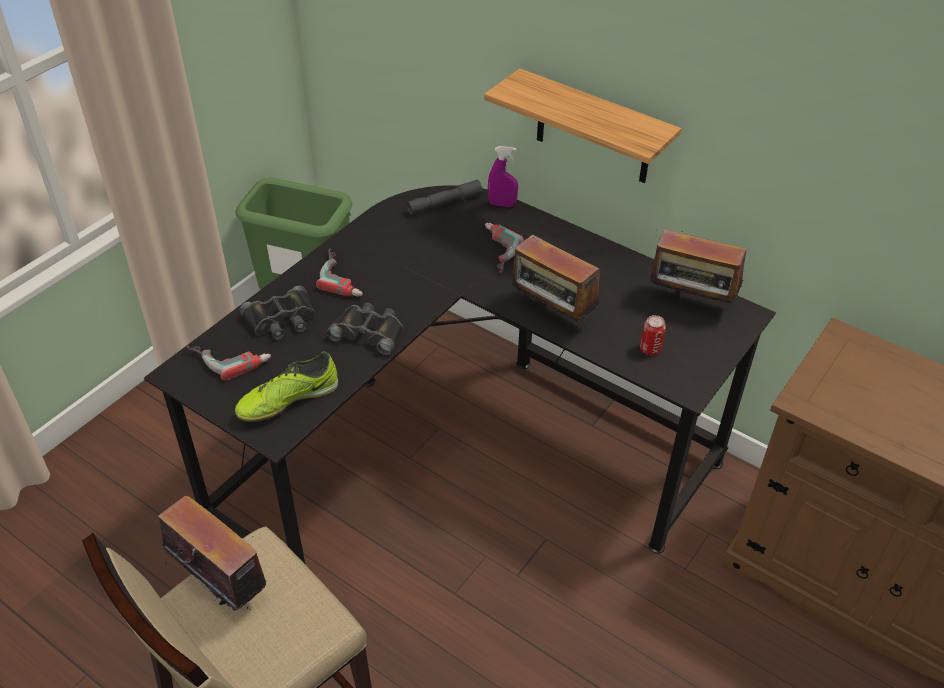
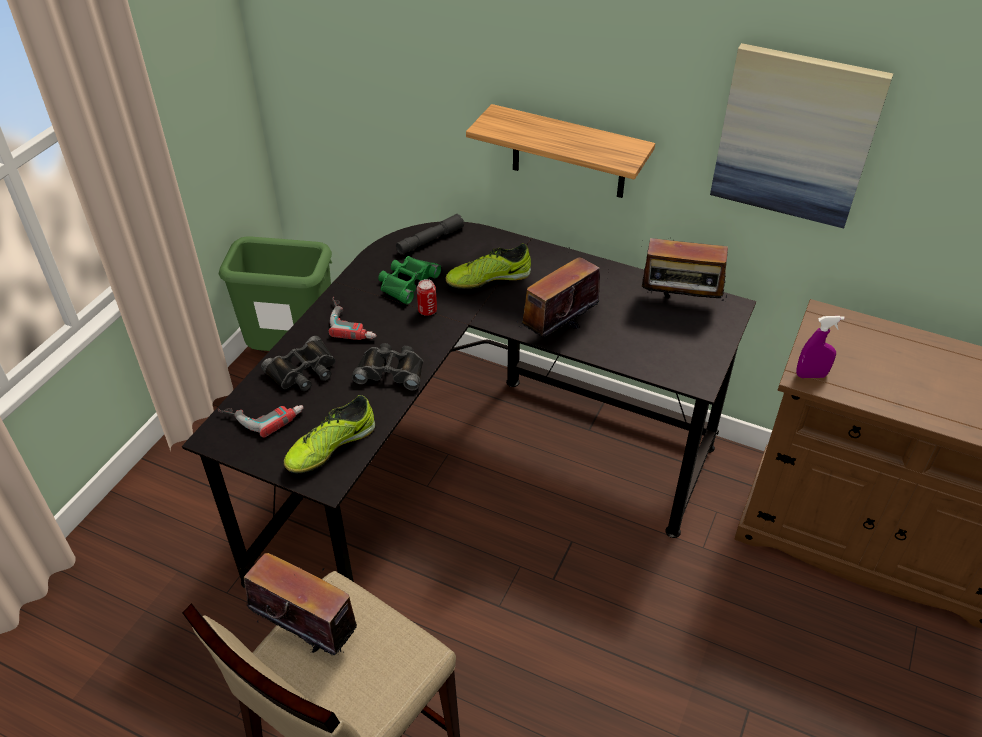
camera: 10 degrees left, 0 degrees up
(409, 244) = (406, 282): none -> green binoculars
(494, 251) = (488, 279): power drill -> shoe
(502, 204) = (484, 234): purple spray bottle -> purple spray bottle (811, 375)
(552, 315) = (557, 331): radio -> radio turned 105 degrees clockwise
(650, 349) = (655, 350): can -> can (427, 310)
(827, 137) = (795, 136): none -> picture

